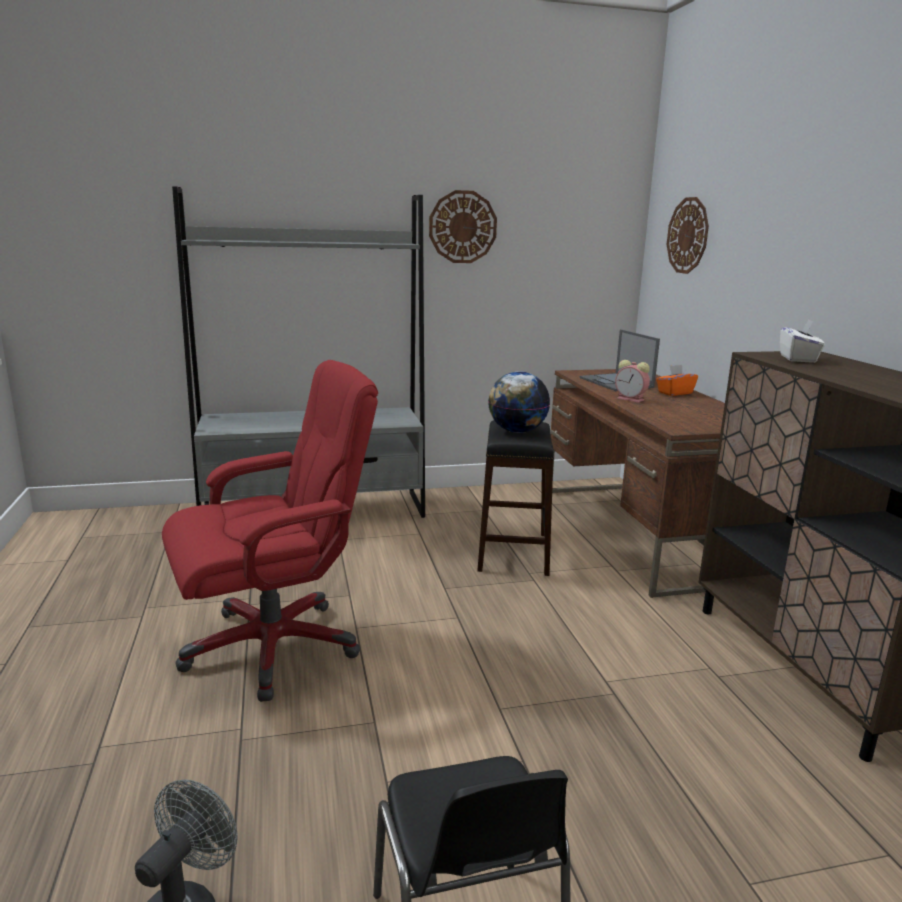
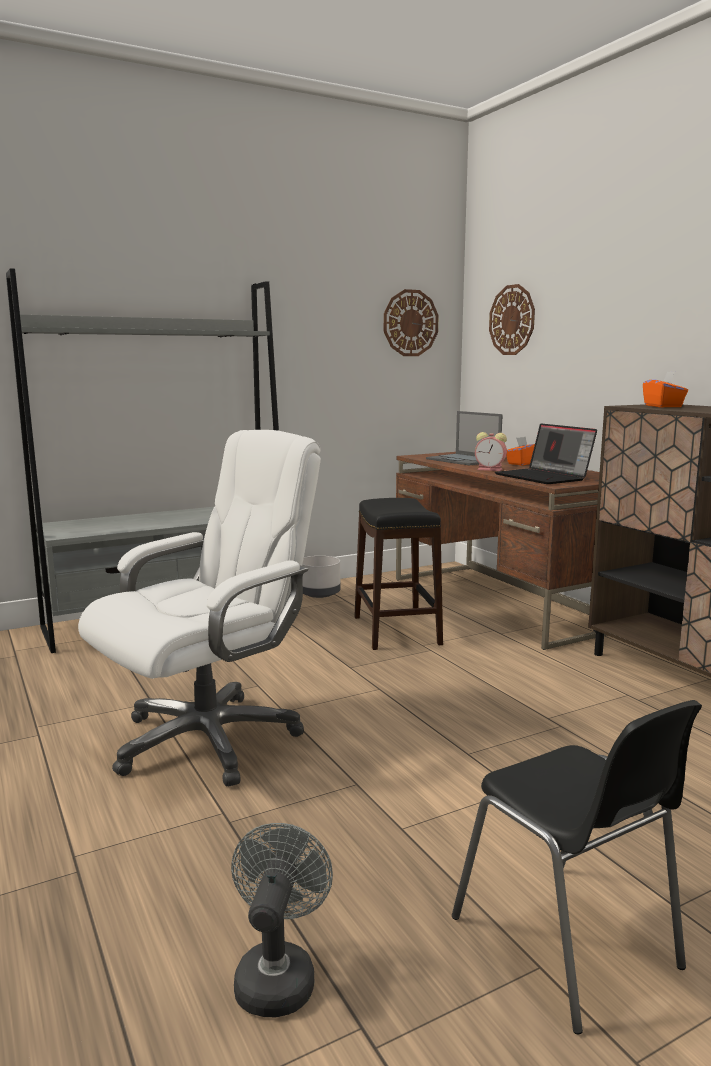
camera: 15 degrees left, 5 degrees down
(274, 646) = (208, 739): red office chair -> white office chair
(462, 227) = (299, 317): wall clock -> wall clock (410, 323)
(464, 499) = (319, 593): none -> grey planter
(517, 431) = (395, 506): globe -> none
(677, 417) = (544, 477): none -> laptop
(798, 359) = (663, 406): white tissue box -> orange tissue box

